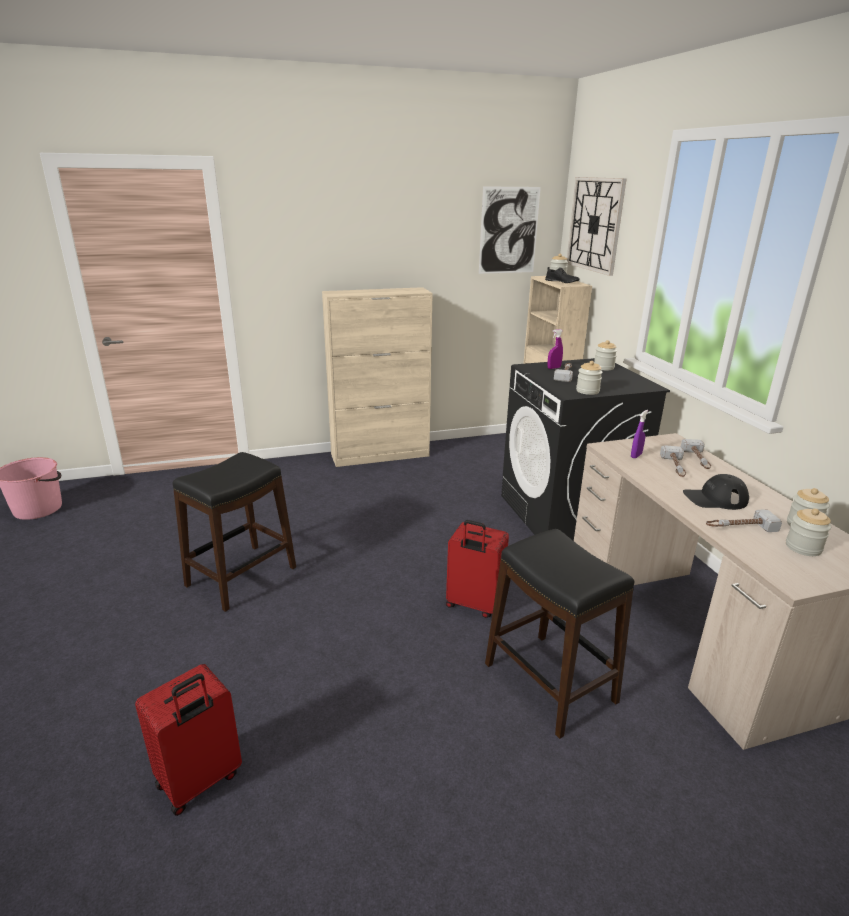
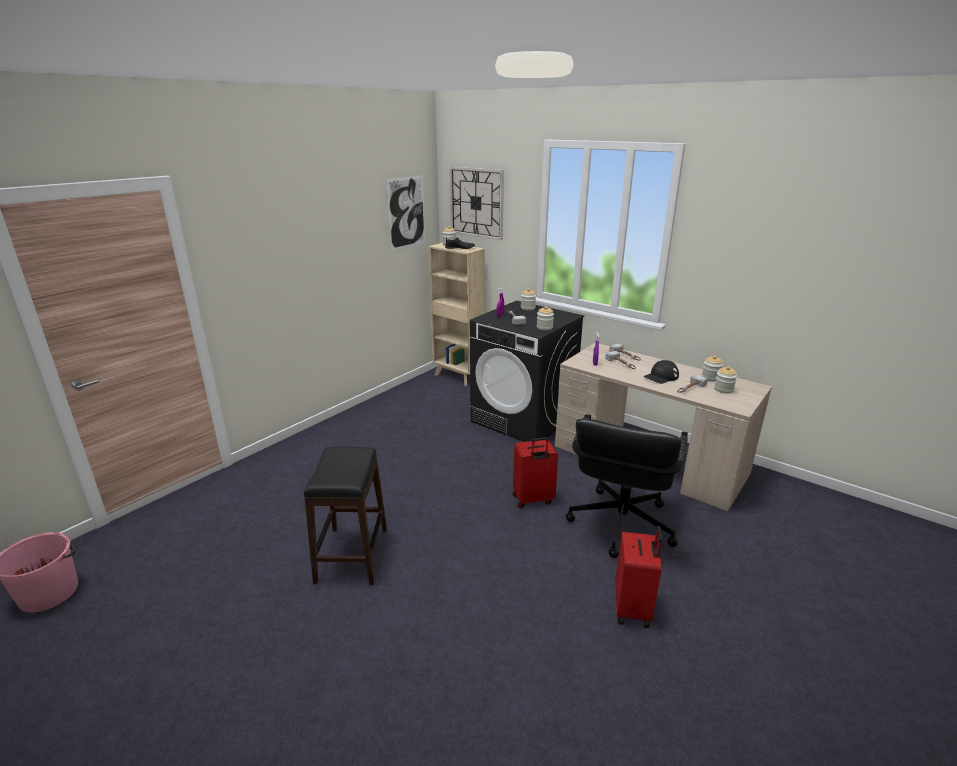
camera: 35 degrees left, 0 degrees up
(200, 781) = (499, 691): red suitcase -> red suitcase (633, 609)
(380, 455) = (347, 420): beige cabinet -> none
(549, 683) = (620, 524): black stool -> black office chair

